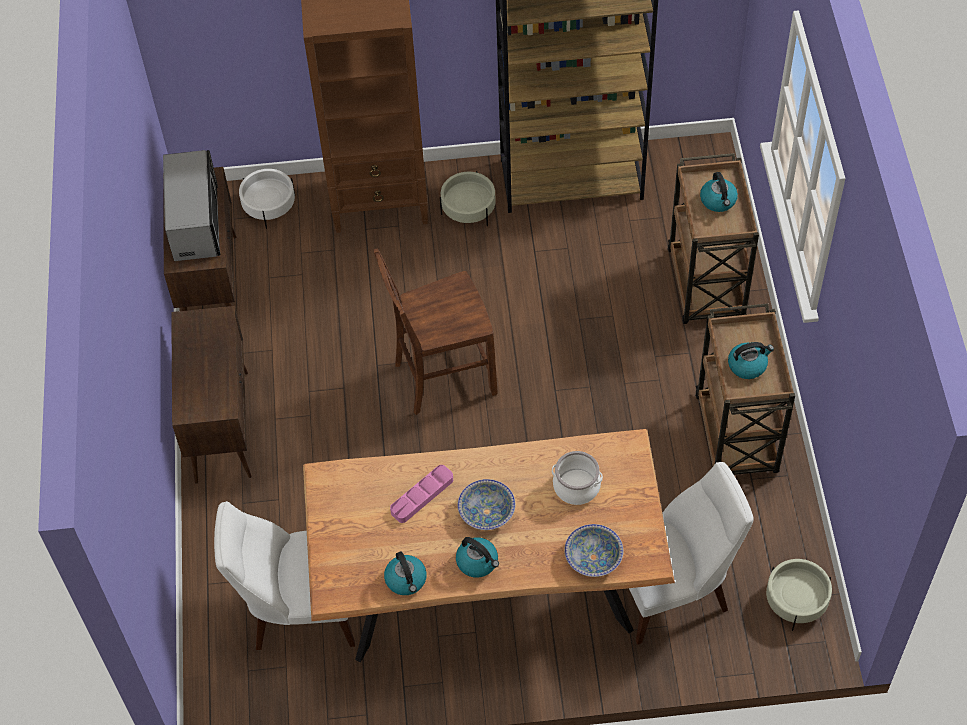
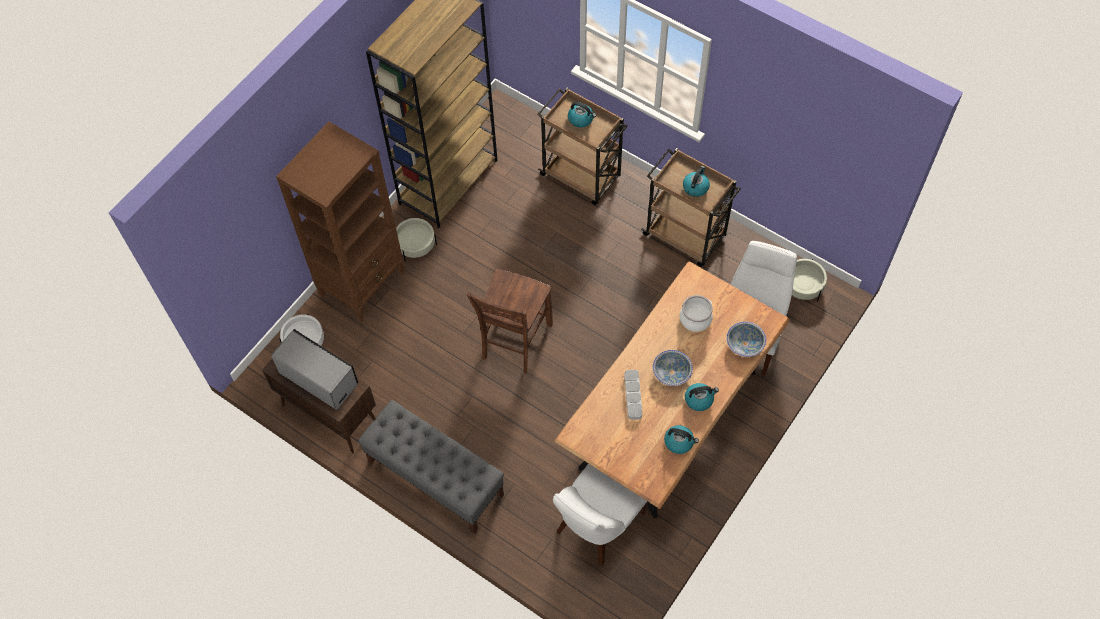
camera: 50 degrees left, 5 degrees up
(221, 425) = (435, 478): brown cabinet -> grey bench
(422, 496) = (633, 396): pink tray -> grey tray

